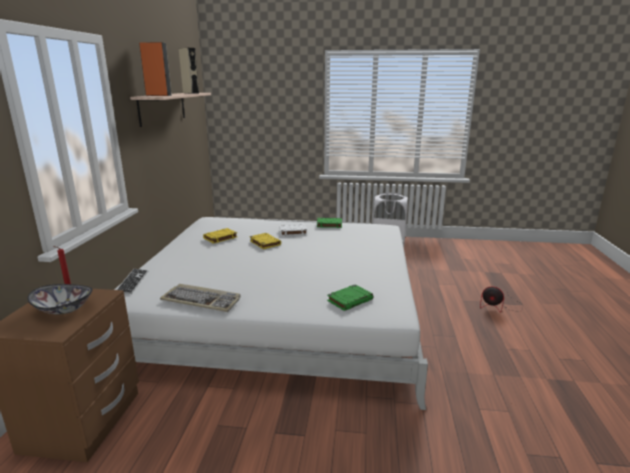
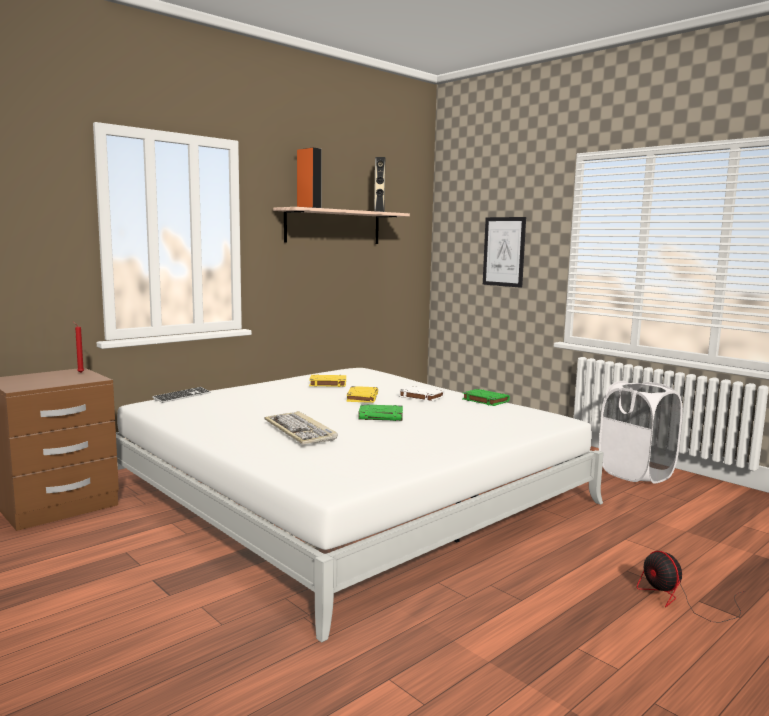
camera: 40 degrees right, 10 degrees down
(63, 310) = (52, 379): bowl -> none
(202, 300) = (197, 421): keyboard -> keyboard (300, 431)
(272, 117) = (504, 251): none -> picture
(350, 300) = (321, 461): green book -> green book (381, 416)

